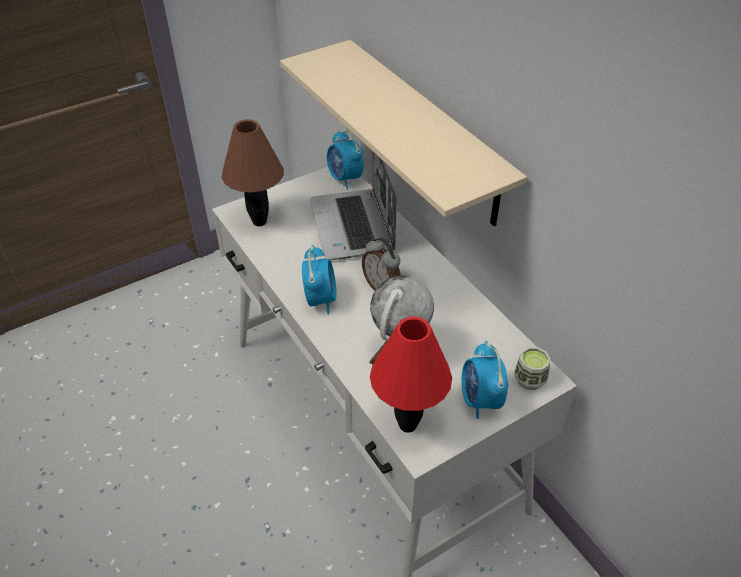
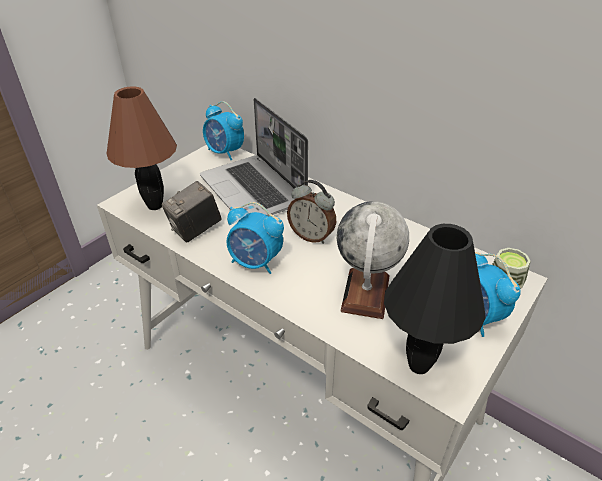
camera: 20 degrees left, 5 degrees down
(284, 255) = (195, 230): none -> camera
(320, 299) = (256, 263): alarm clock -> alarm clock turned 135 degrees clockwise
(408, 426) = (419, 366): red table lamp -> black table lamp
(426, 132) = (318, 72): beige shelf -> none

